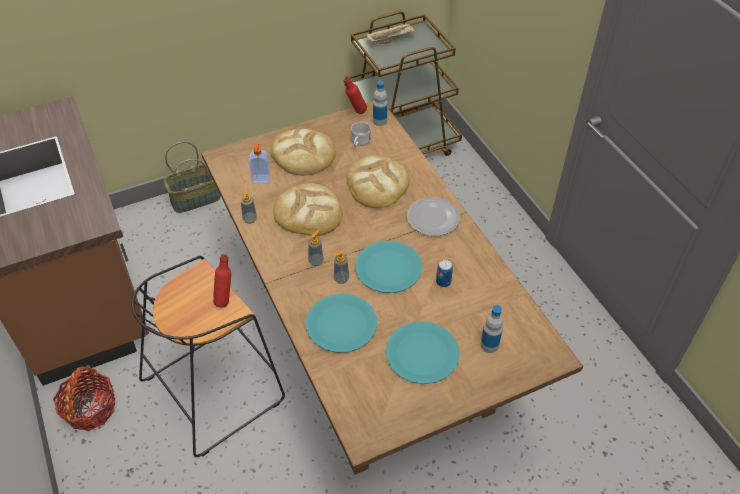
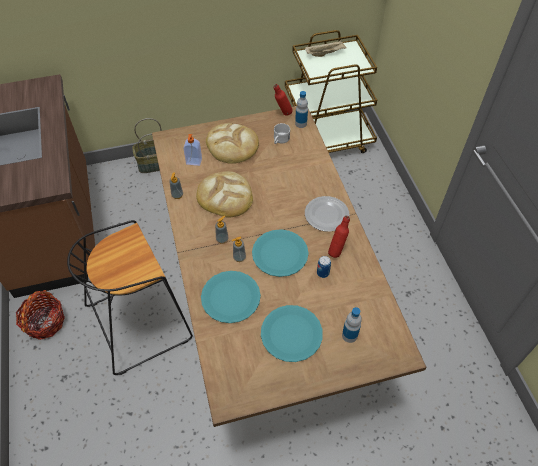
camera: 10 degrees right, 5 degrees up
(225, 299) = (145, 260): red bottle -> red bottle (337, 251)
(377, 184) = (287, 178): bread -> none

